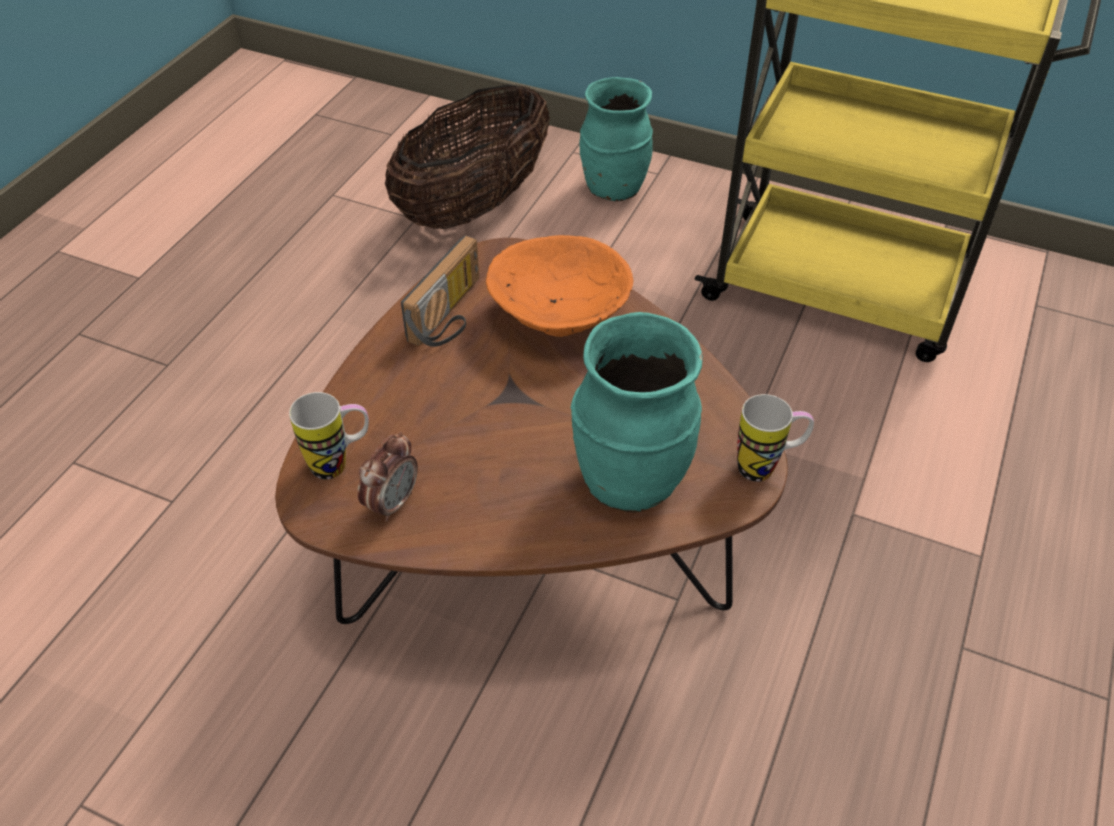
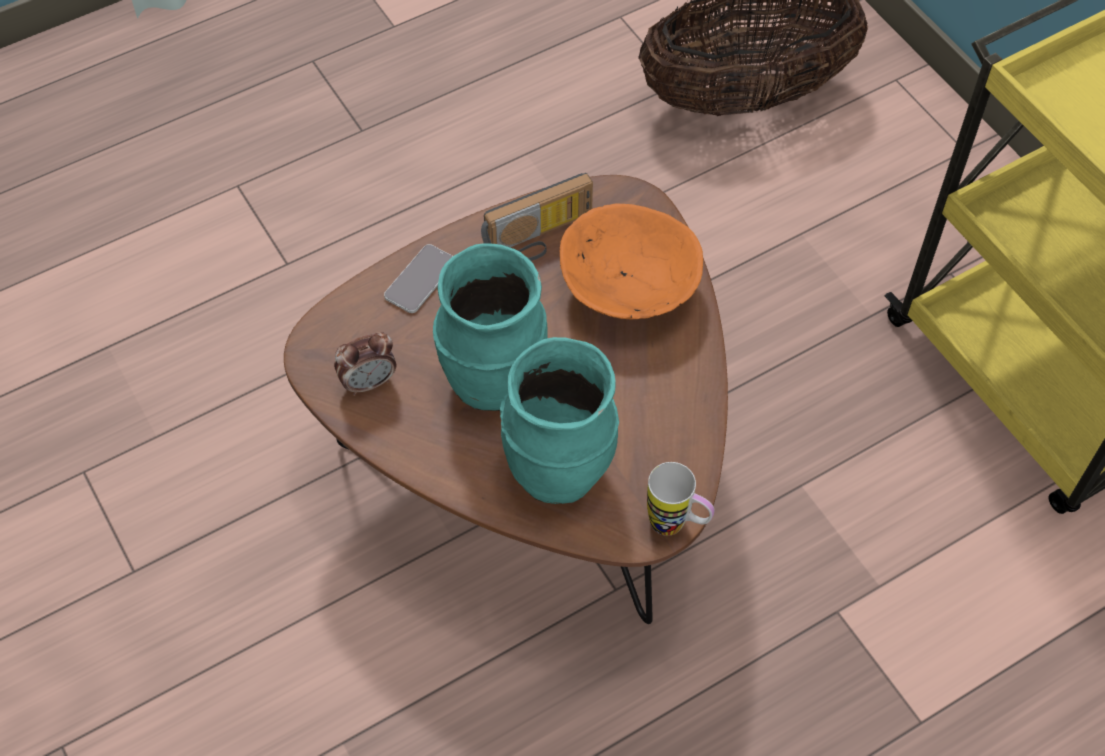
camera: 35 degrees right, 10 degrees up
(340, 463) = (356, 327): mug -> none
(370, 396) = (420, 279): none -> phone
(613, 188) = (902, 145): turquoise vase -> turquoise vase (492, 379)

